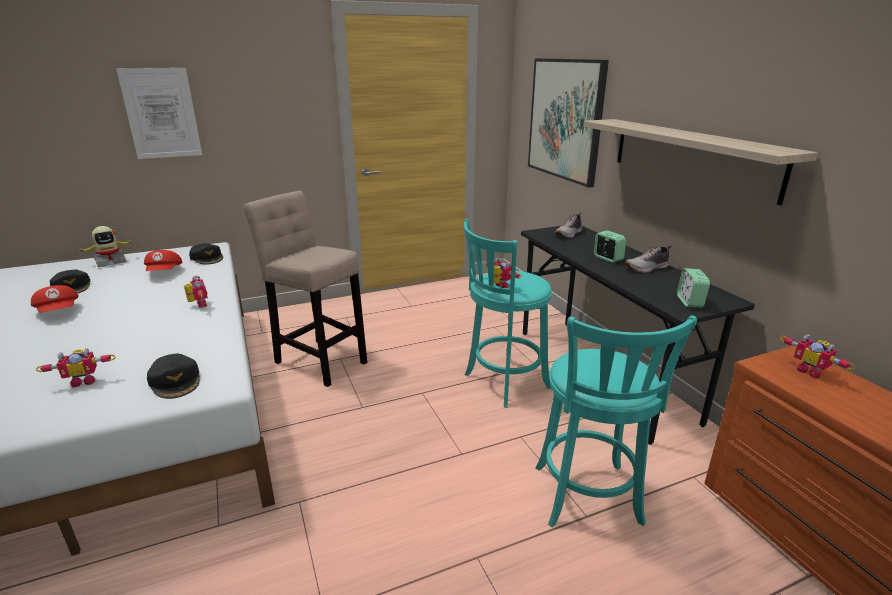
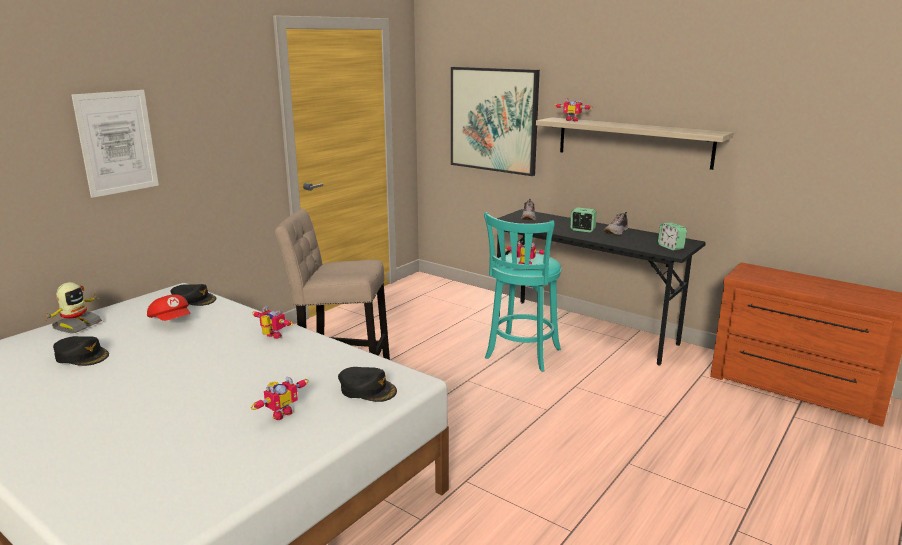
camera: 30 degrees left, 5 degrees down
(59, 311) = (121, 377): red cap -> none
(588, 499) = (657, 408): turquoise stool -> none
(810, 371) = (764, 274): toy robot -> toy robot (572, 120)

